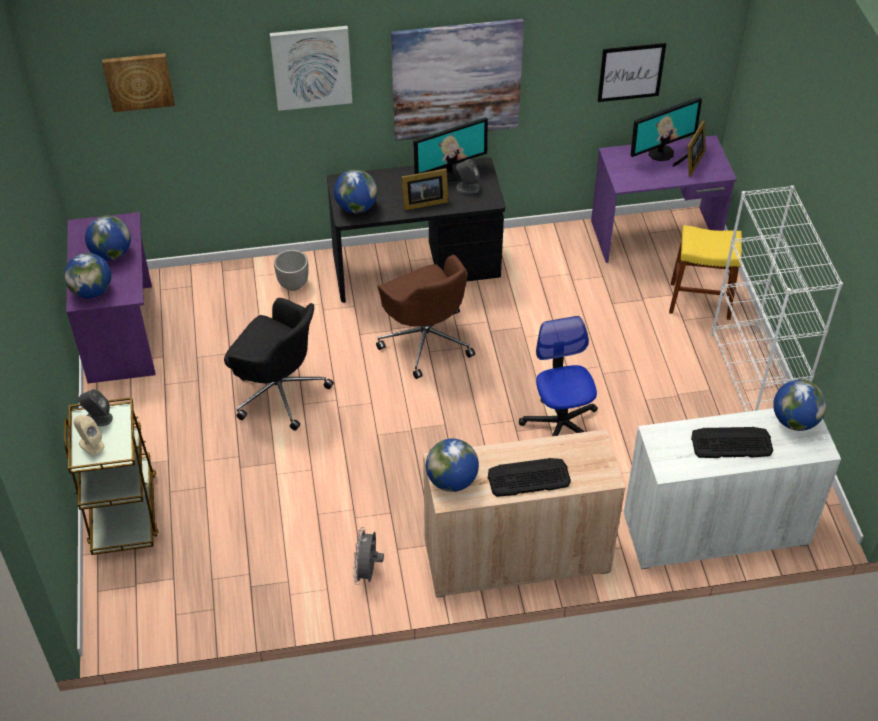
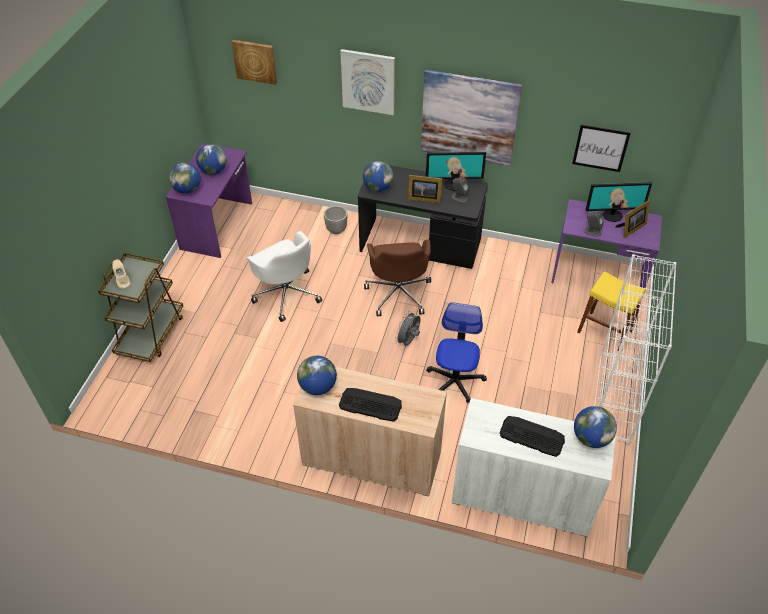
camera: 25 degrees right, 0 degrees up
(98, 418) = (137, 267): grey speaker -> grey speaker (592, 231)
(278, 391) = (286, 293): black office chair -> white office chair
(368, 572) = (270, 430): grey fan -> grey fan (408, 341)

